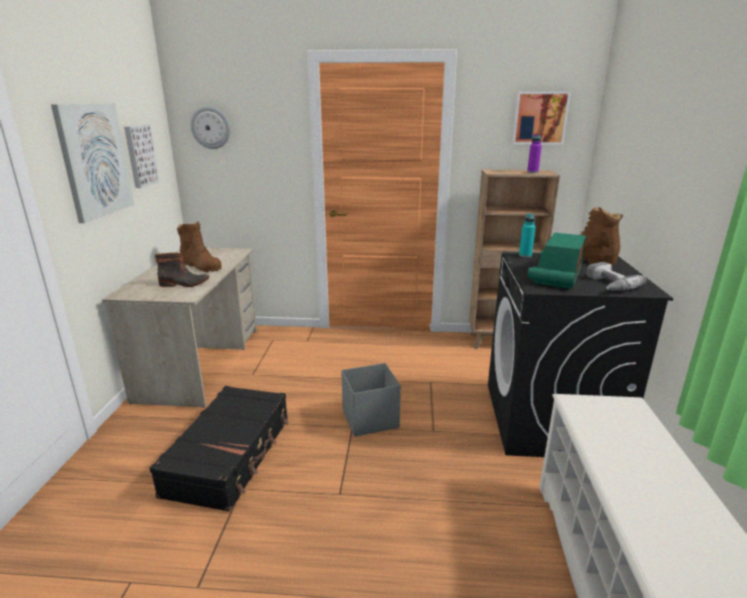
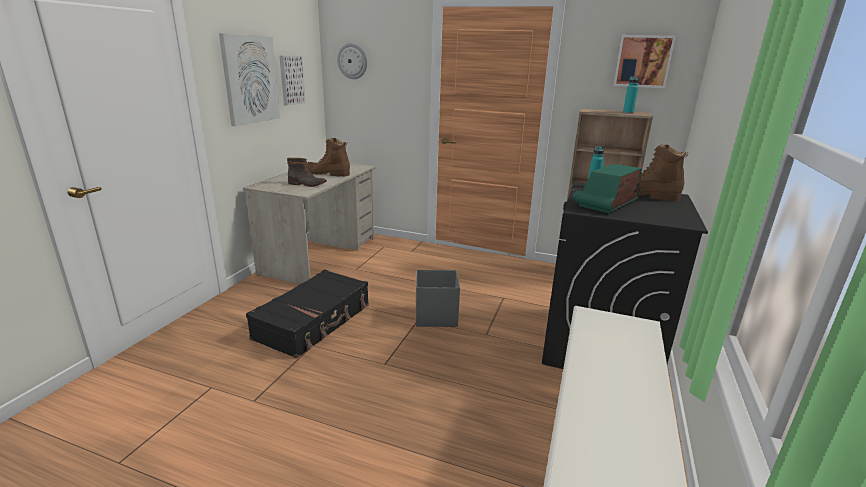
camera: 15 degrees right, 0 degrees up
(201, 266) = (327, 174): brown boot -> brown boot turned 135 degrees clockwise
(532, 172) = (628, 113): purple bottle -> turquoise bottle
(607, 284) = (651, 214): power drill -> none

